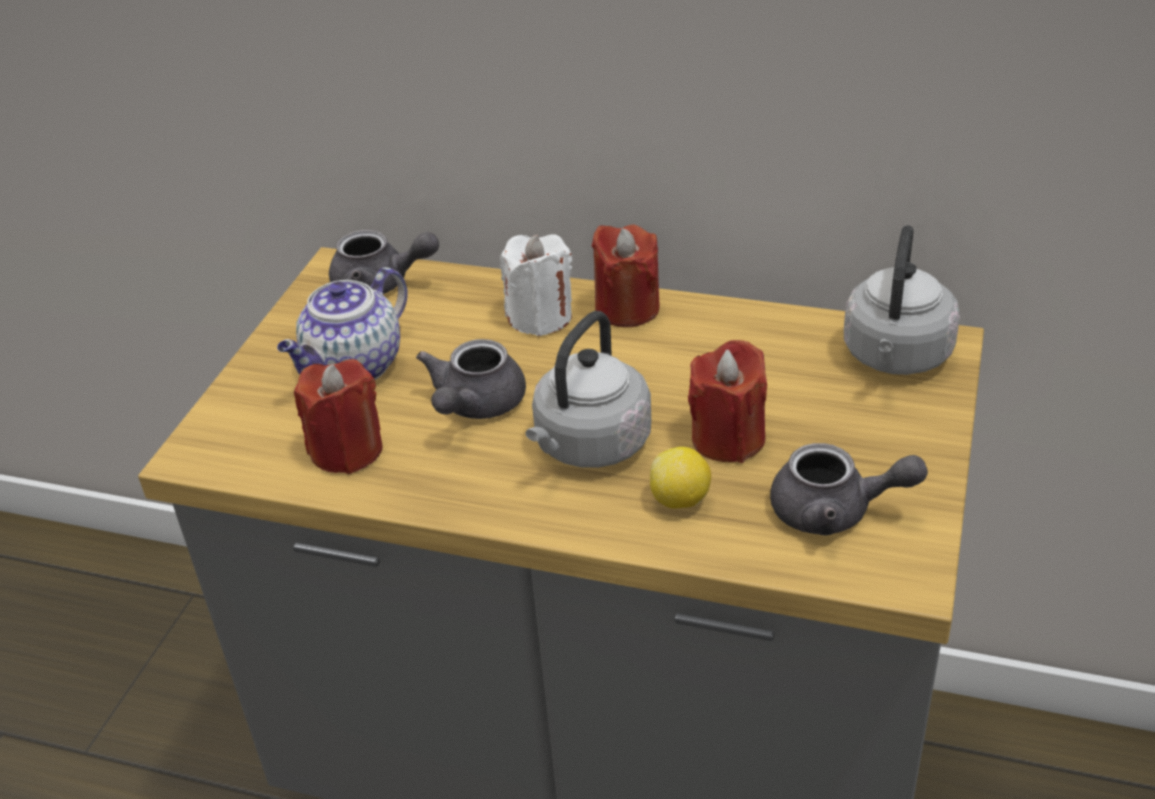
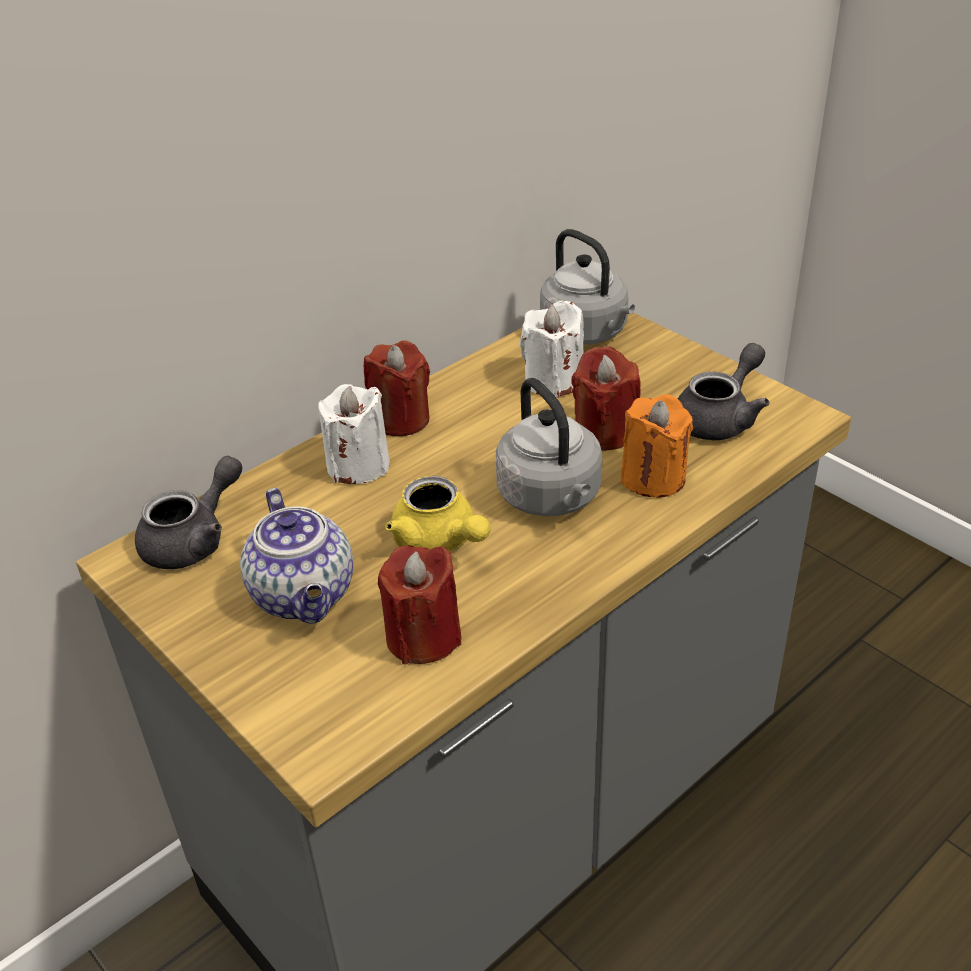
camera: 60 degrees left, 0 degrees up
(475, 406) = (440, 541): grey teapot -> yellow teapot
(680, 500) = (653, 478): lemon -> orange candle
(782, 370) = (553, 381): none -> white candle

